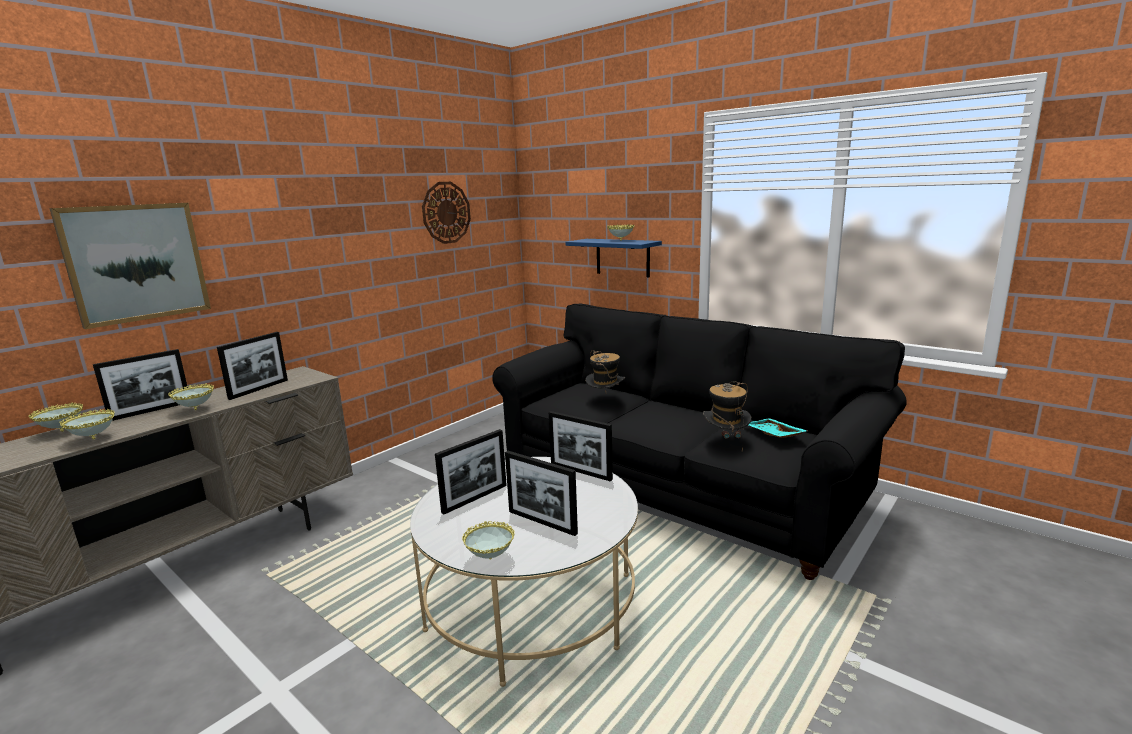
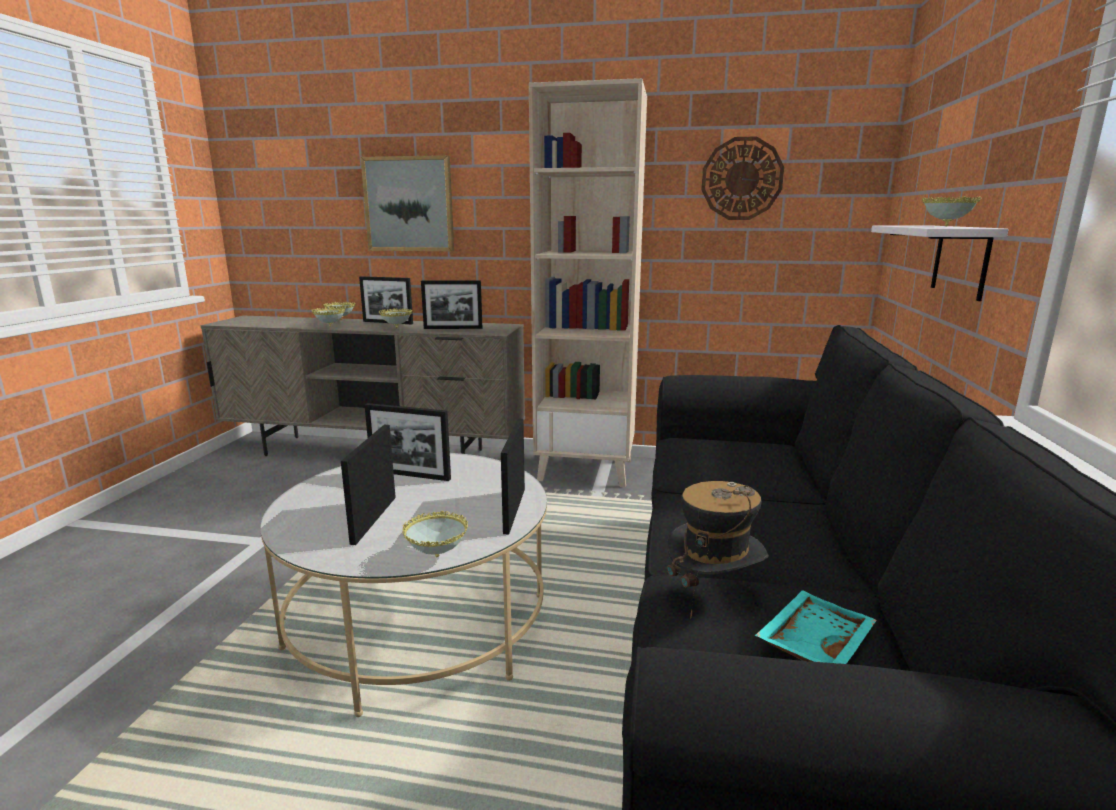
camera: 60 degrees right, 0 degrees up
(402, 474) = (586, 469): none -> beige bookcase
(490, 559) = (289, 513): bowl -> bowl (437, 557)
(605, 401) = (741, 470): hat -> none
(622, 257) = (960, 260): blue shelf -> white shelf

